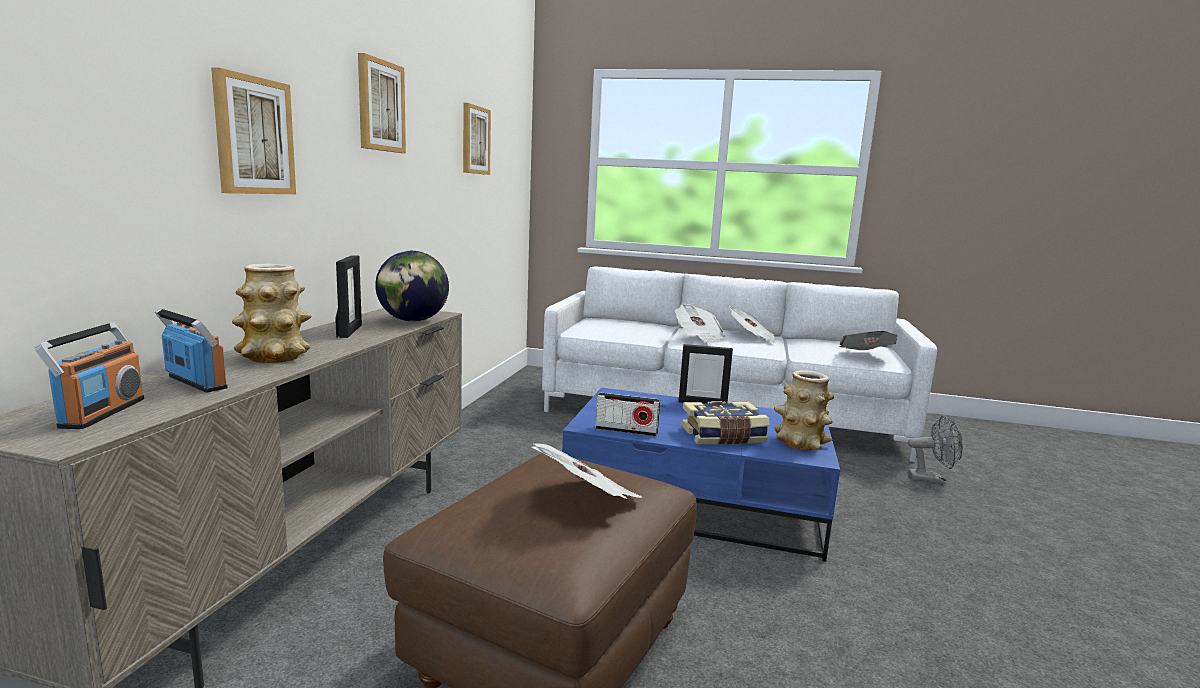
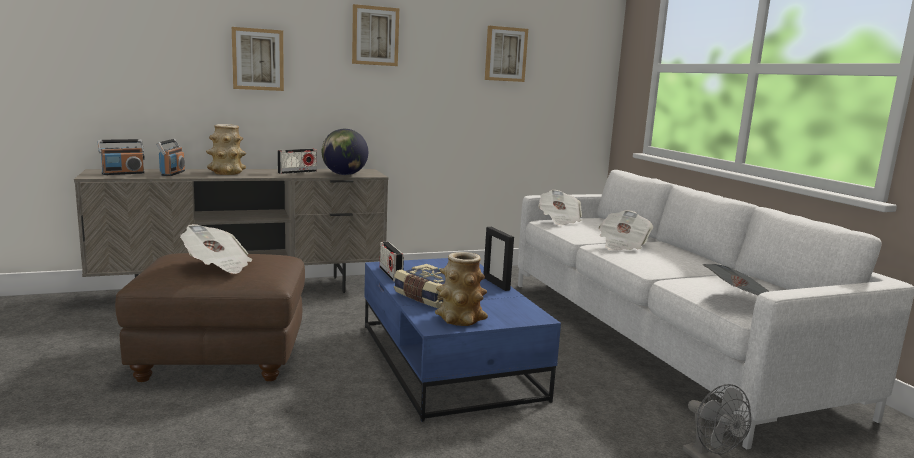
camera: 55 degrees right, 0 degrees up
(349, 331) = (297, 172): picture frame -> radio
(752, 338) = (679, 259): newspaper -> newspaper (559, 220)

